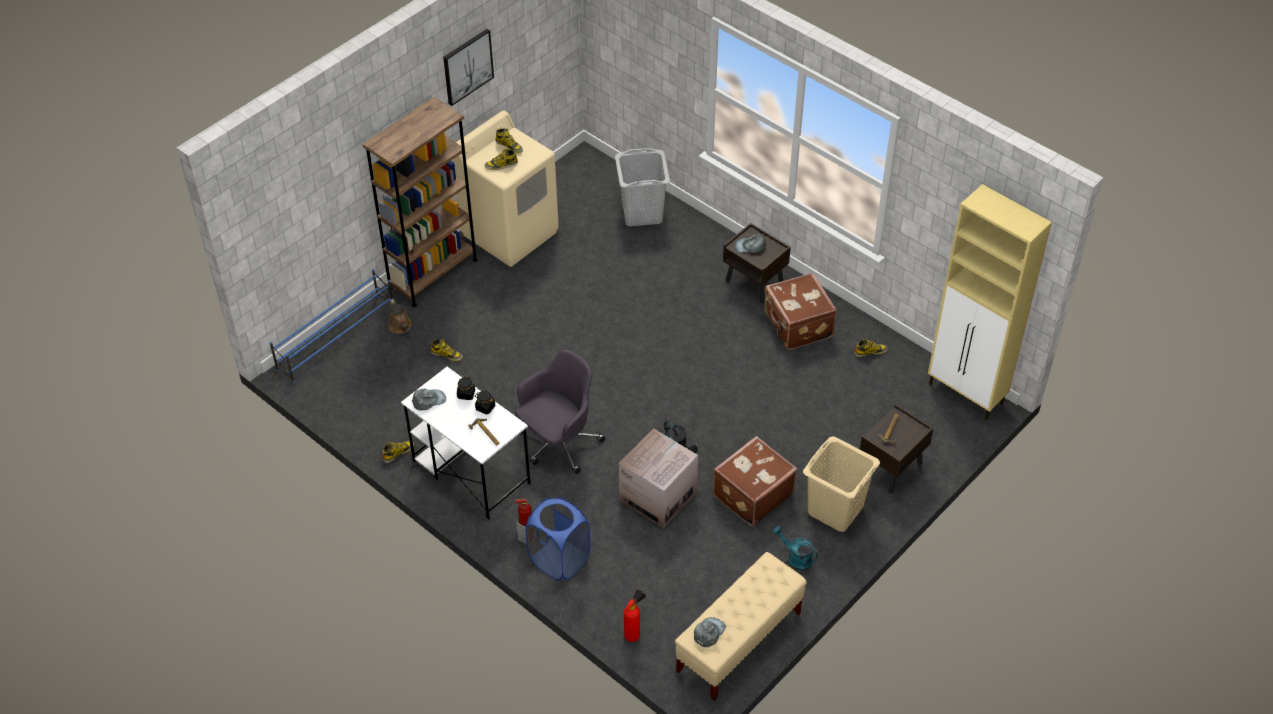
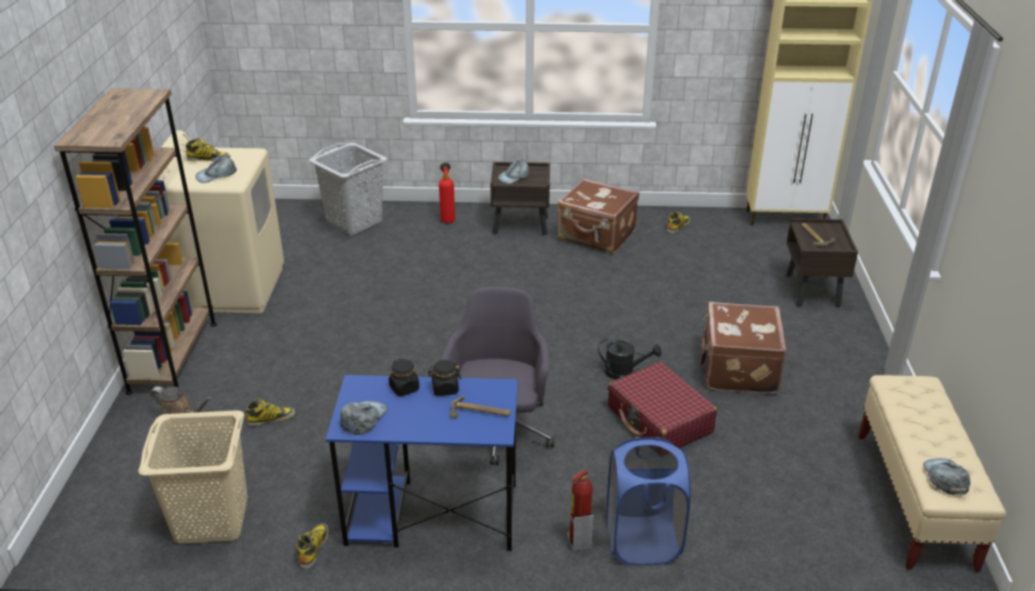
camera: 40 degrees left, 15 degrees down
(337, 338) = (100, 473): blue shoe rack -> none
(467, 66) = (129, 56): picture -> none
(470, 471) = (430, 515): white desk -> blue desk
(501, 165) = (216, 175): boot -> grey cap
(634, 634) = (816, 562): fire extinguisher -> fire extinguisher (447, 219)
(658, 496) = (659, 420): cardboard box -> red suitcase
(795, 558) = (847, 397): turquoise watering can -> none
(835, 509) = (818, 341): beige laundry basket -> beige laundry basket (211, 519)

